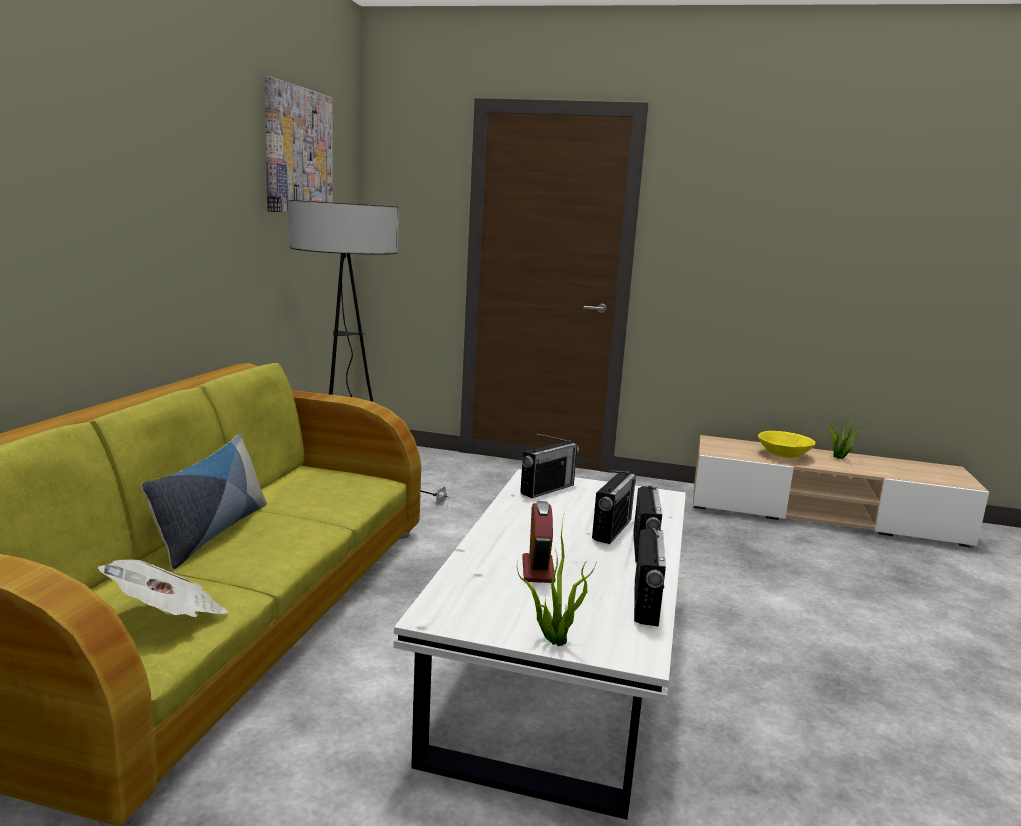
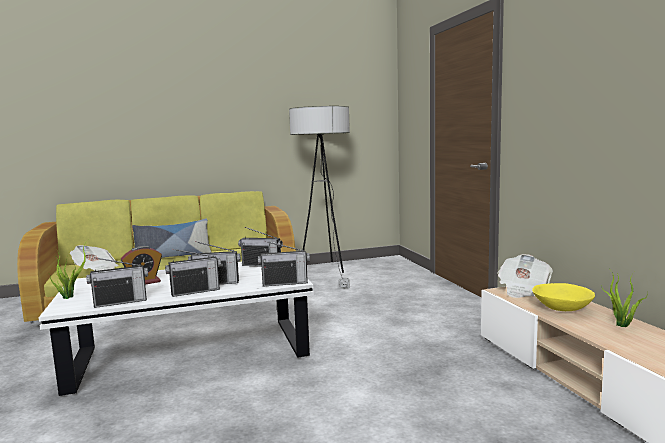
camera: 60 degrees right, 5 degrees down
(298, 151) = (323, 83): picture -> none
(665, 501) = (285, 283): none -> radio
(720, 446) = (523, 290): none -> newspaper

